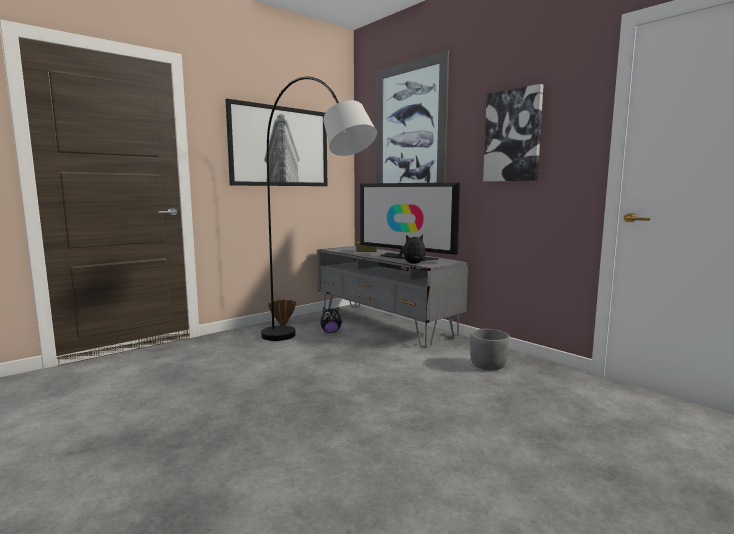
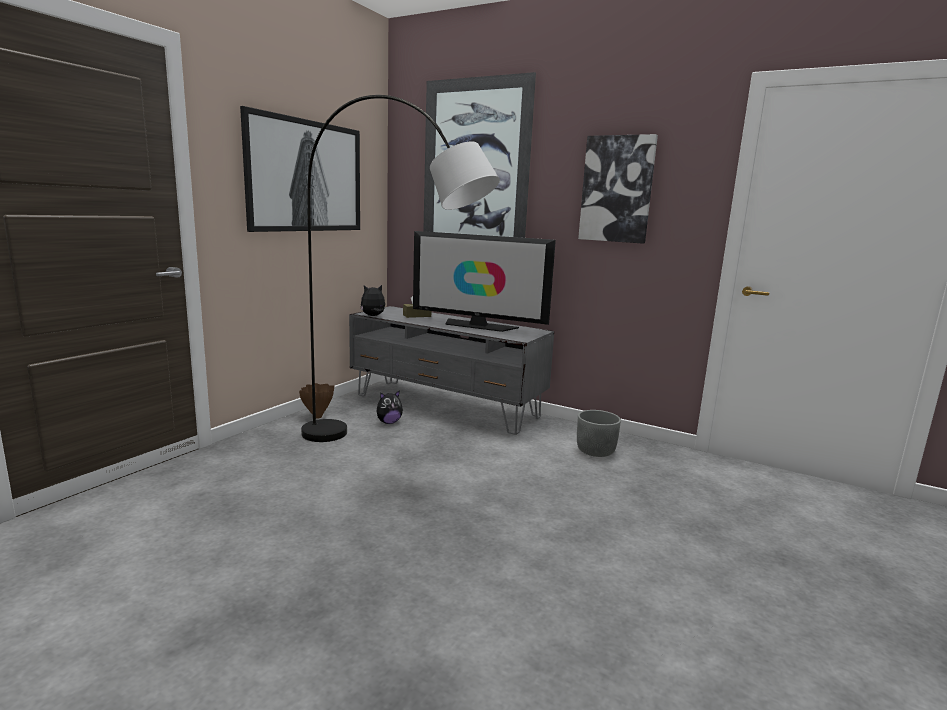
camera: 20 degrees left, 5 degrees up
(414, 263) = (501, 336): plush toy -> plush toy (373, 316)

